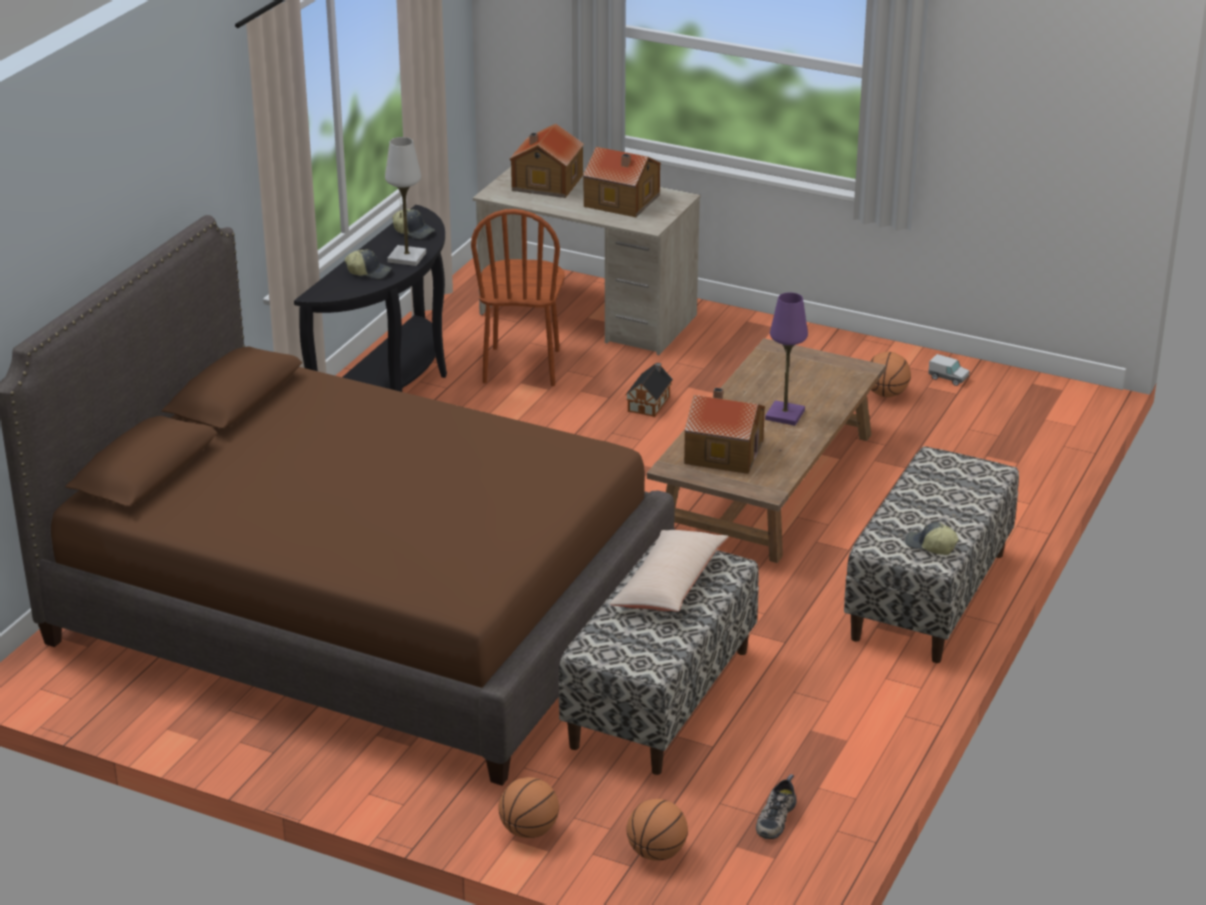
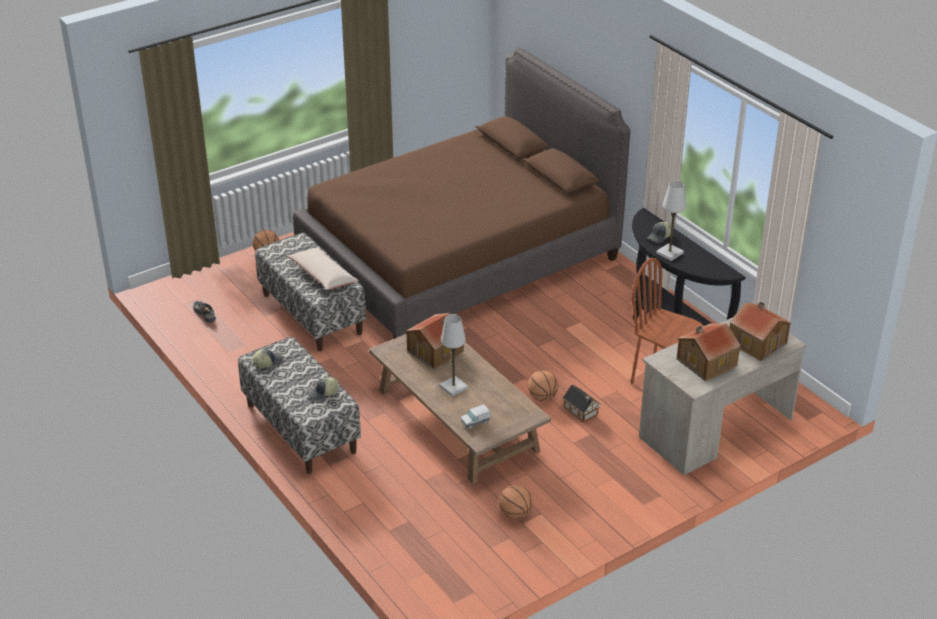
camera: 120 degrees right, 5 degrees up
(414, 231) = (704, 265): cap -> cap (323, 393)
(656, 853) = (220, 278): basketball -> basketball (542, 397)
(785, 415) = (453, 387): purple table lamp -> white table lamp
(948, 378) = (512, 553): toy truck -> toy truck (475, 422)

